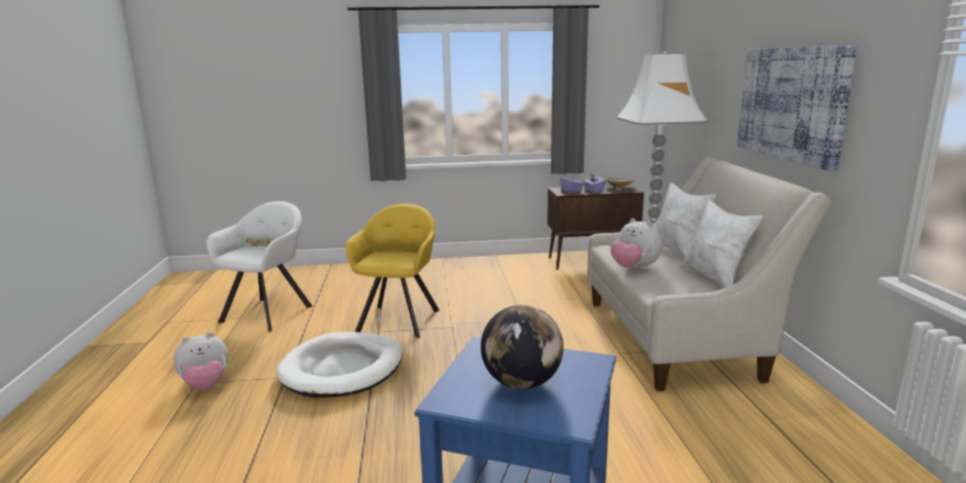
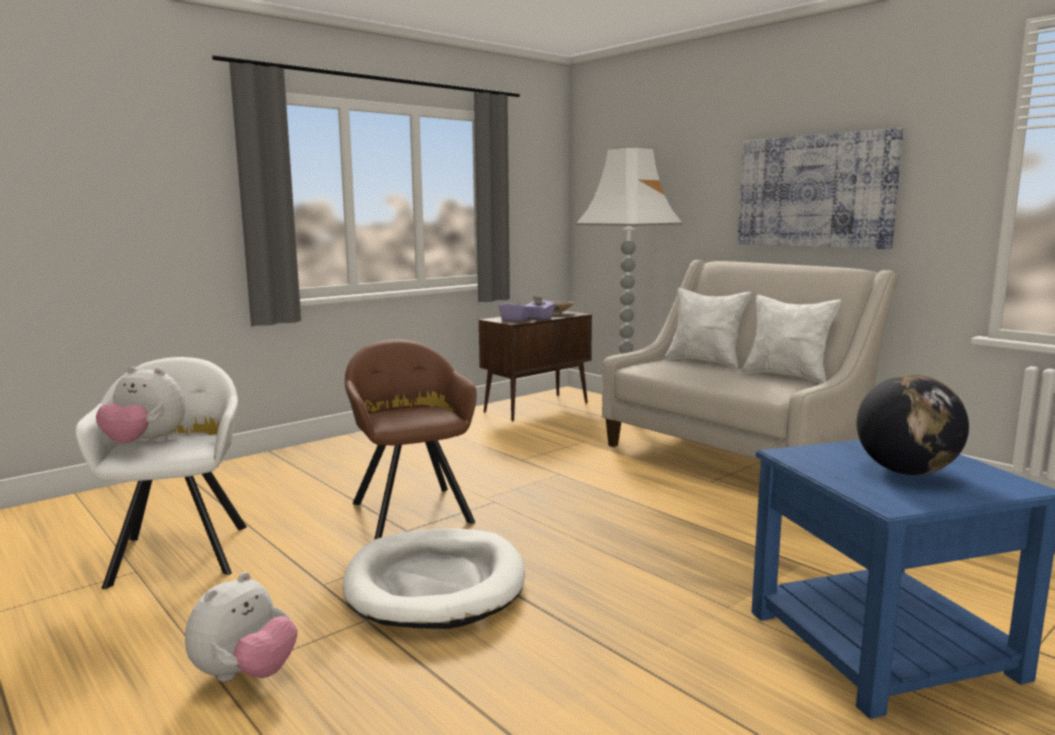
camera: 35 degrees left, 5 degrees down
(400, 319) = (412, 509): yellow armchair -> brown armchair
(634, 268) = (705, 380): plush toy -> plush toy (145, 443)

